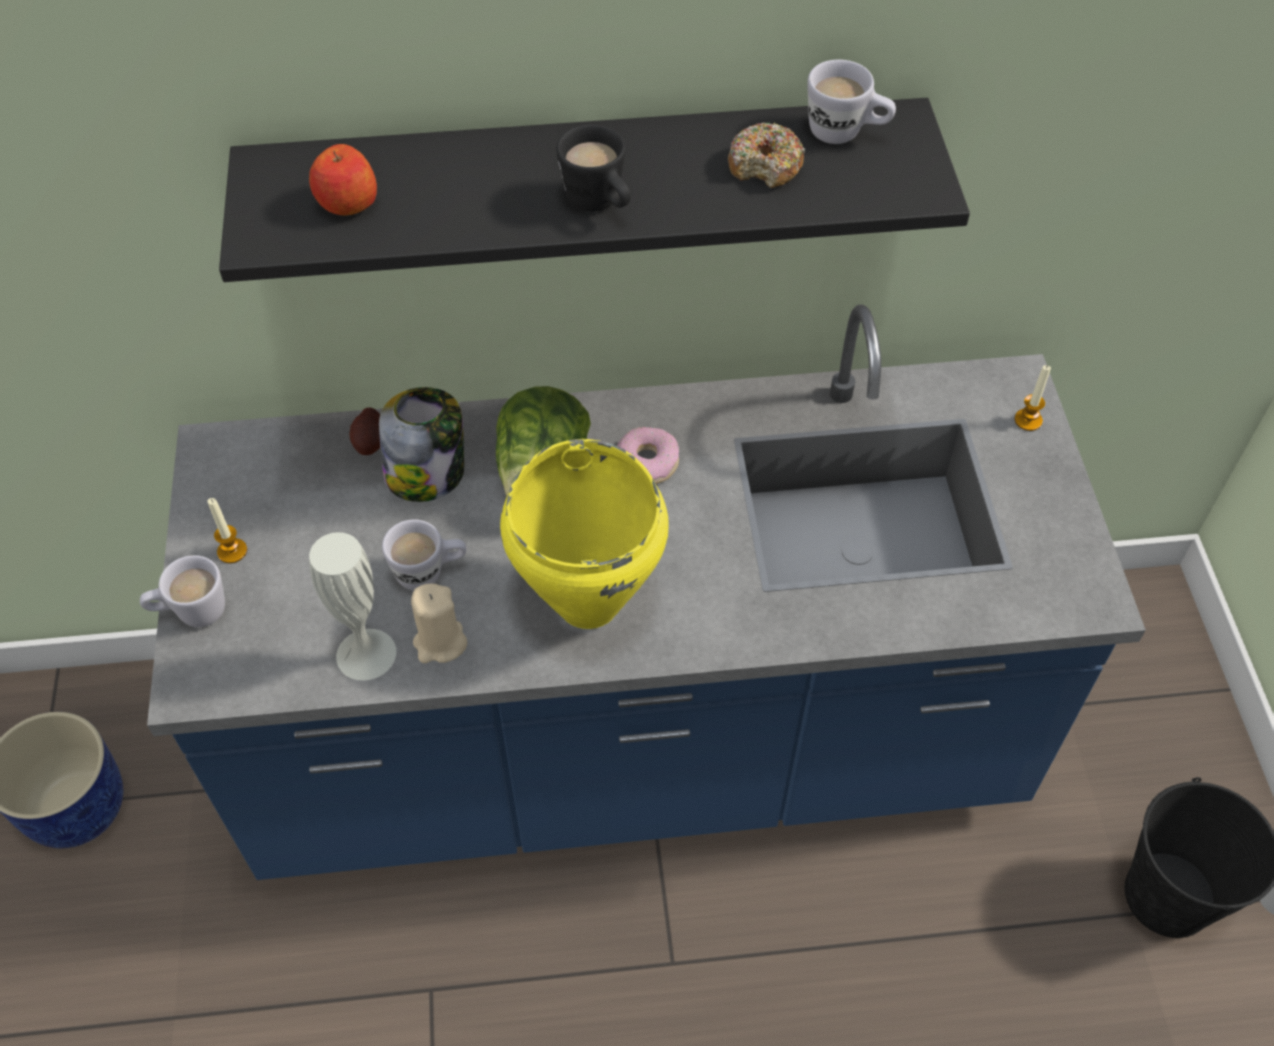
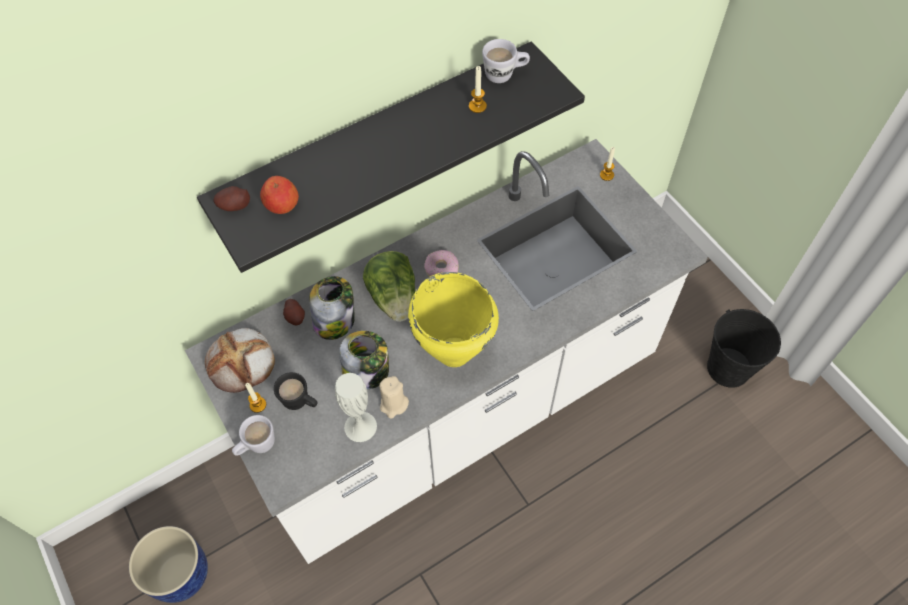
camera: 25 degrees left, 5 degrees up
(248, 478) = (242, 362): none -> bread
(274, 178) = (234, 206): none -> potato
(429, 572) = (367, 371): white mug -> jar
(600, 204) = (410, 157): black mug -> black mug (300, 402)
(637, 746) = (456, 408): blue counter -> white counter
(765, 166) = (477, 106): donut -> candle

